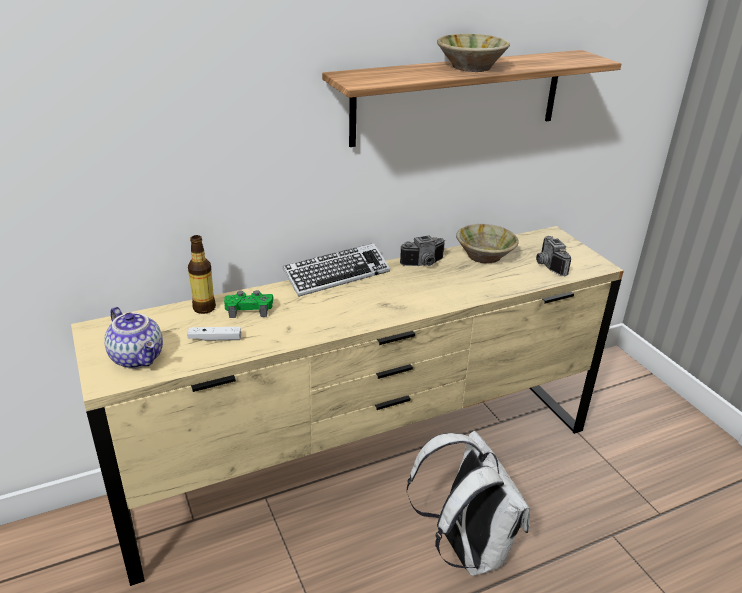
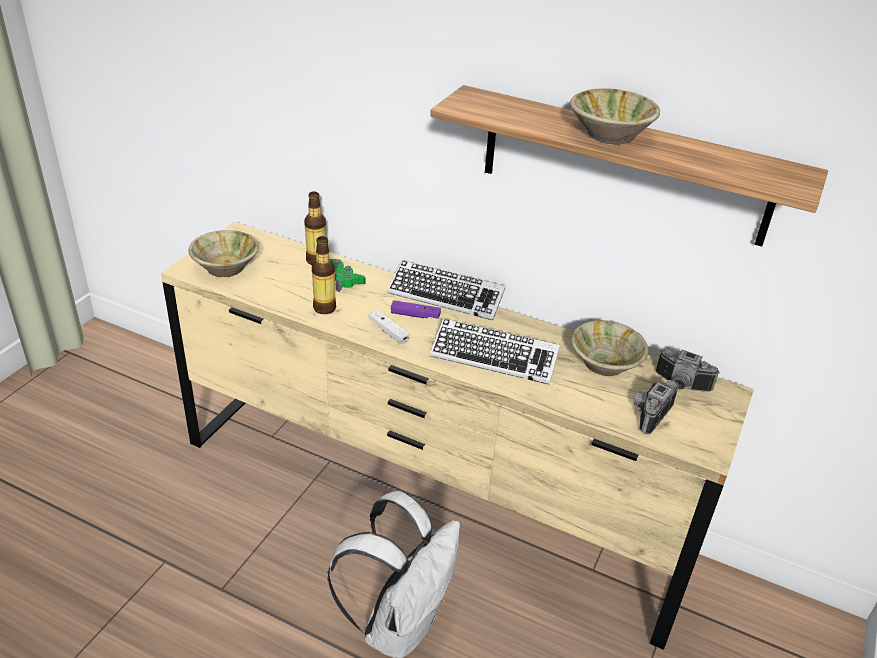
camera: 50 degrees right, 5 degrees up
(139, 357) = (226, 267): teapot -> beige bowl
(215, 339) = (284, 285): white game controller -> white game controller (388, 331)
(277, 333) = (324, 308): none -> bottle
(343, 297) = (415, 315): none -> purple game controller
(424, 264) = (533, 334): camera -> camera (681, 385)
(432, 290) = (494, 357): none -> keyboard

